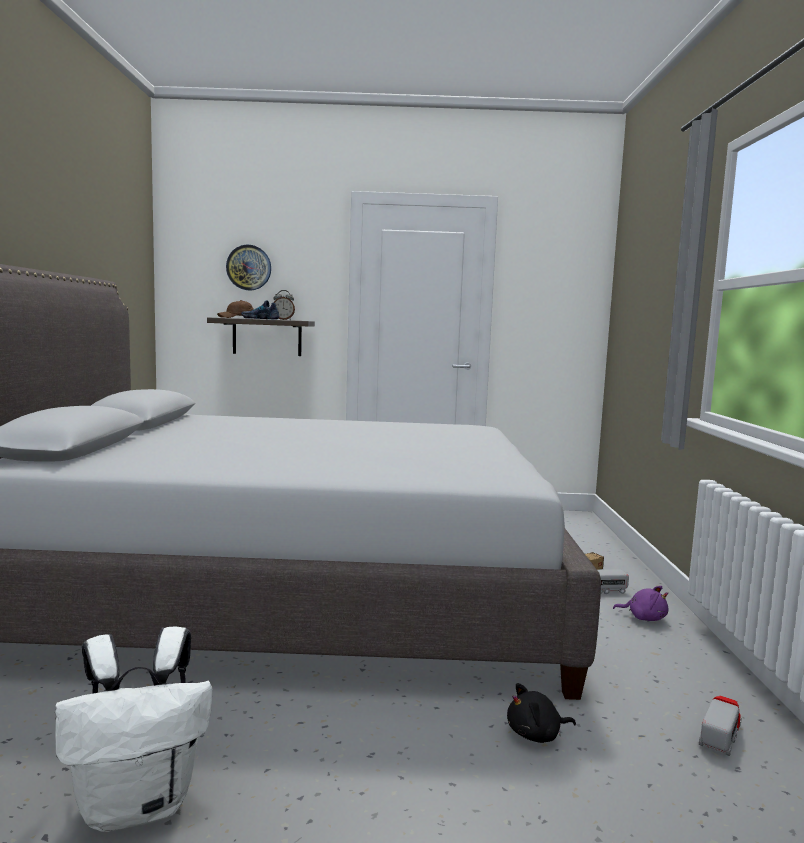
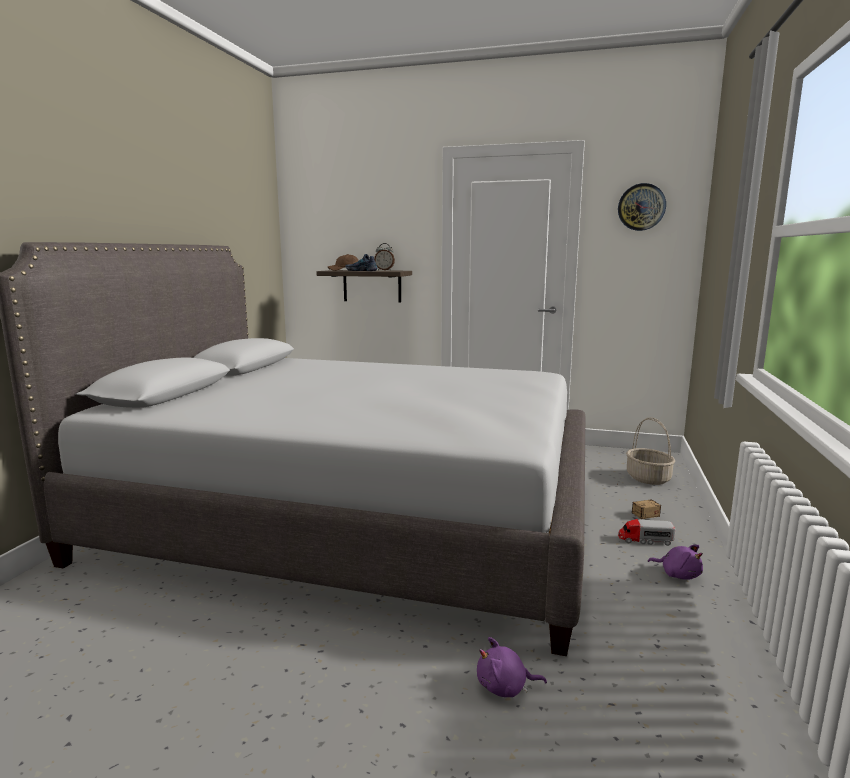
camera: 15 degrees right, 5 degrees up
(139, 804) = (146, 700): white backpack -> none
(249, 267) = (355, 224): wall clock -> wall clock (641, 207)
(536, 735) = (505, 687): black plush toy -> purple plush toy
(575, 535) = (648, 478): none -> basket
(720, 735) = (698, 716): toy truck -> none

